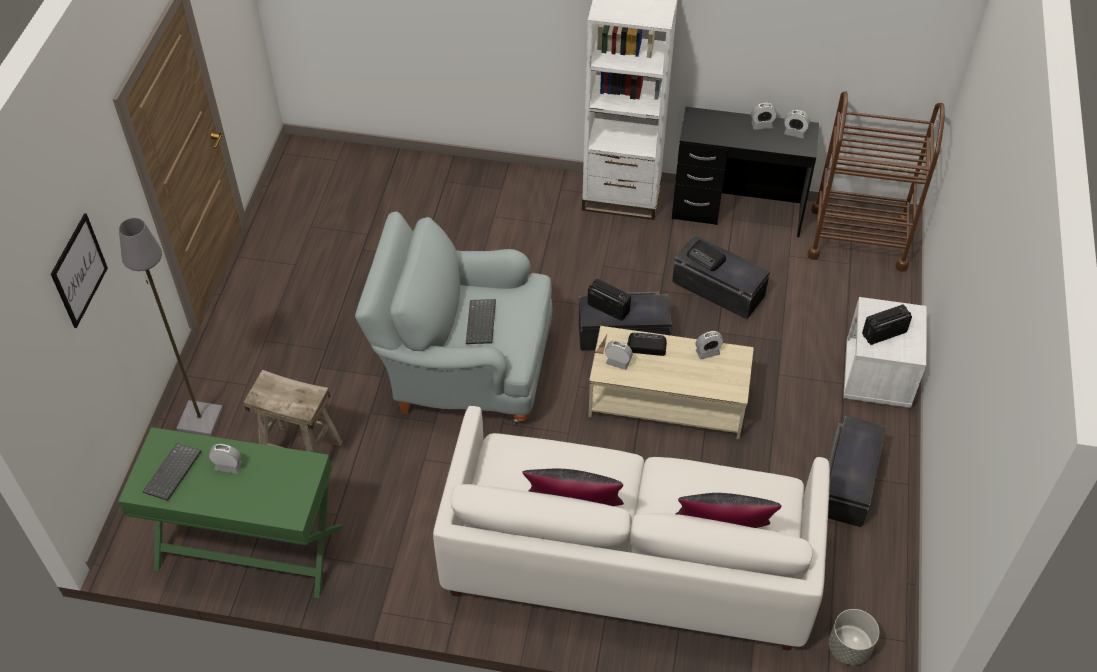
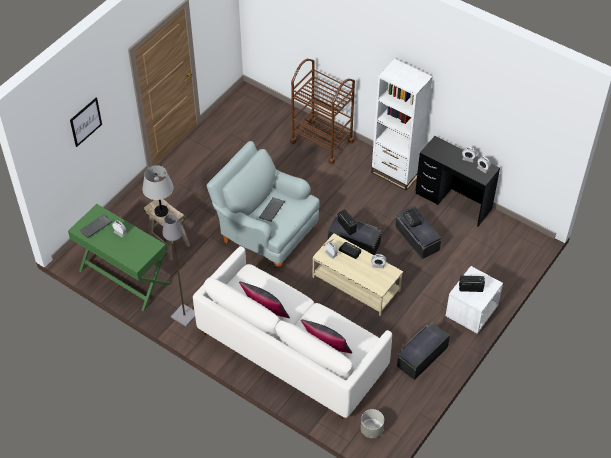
camera: 25 degrees right, 0 degrees up
(199, 420) = (131, 210): grey floor lamp -> grey floor lamp (184, 316)
(281, 397) = (161, 211): none -> grey table lamp
(858, 238) = (510, 238): brown cart -> brown cart (322, 141)

